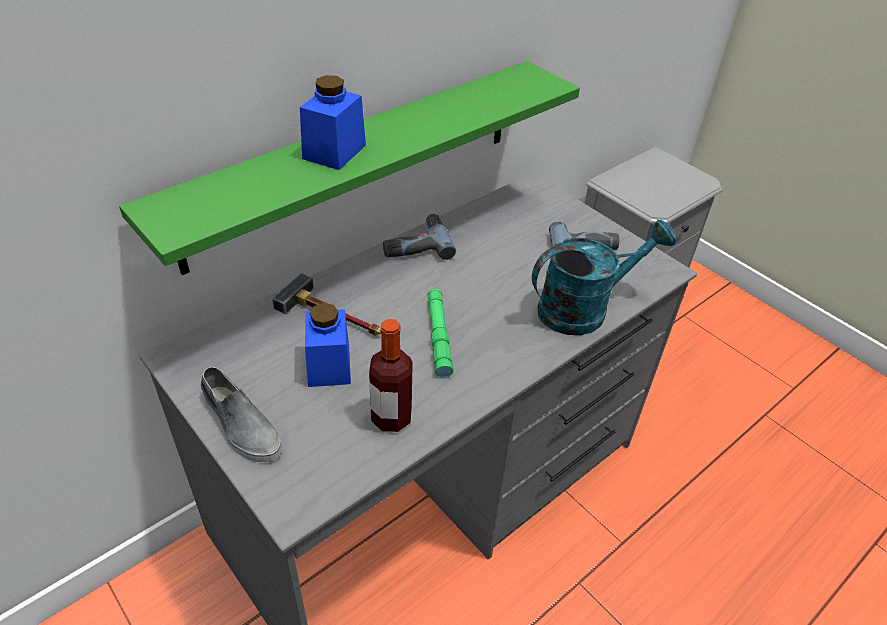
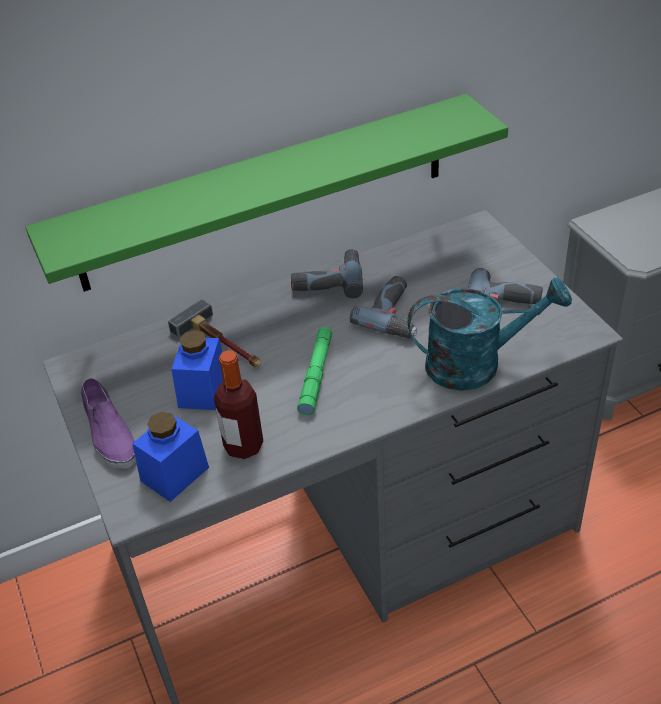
camera: 20 degrees right, 0 degrees up
(240, 425) = (109, 434): grey shoe -> purple shoe
(334, 152) = (226, 186): blue jar -> blue jar (174, 474)
(492, 271) = (396, 314): none -> power drill

